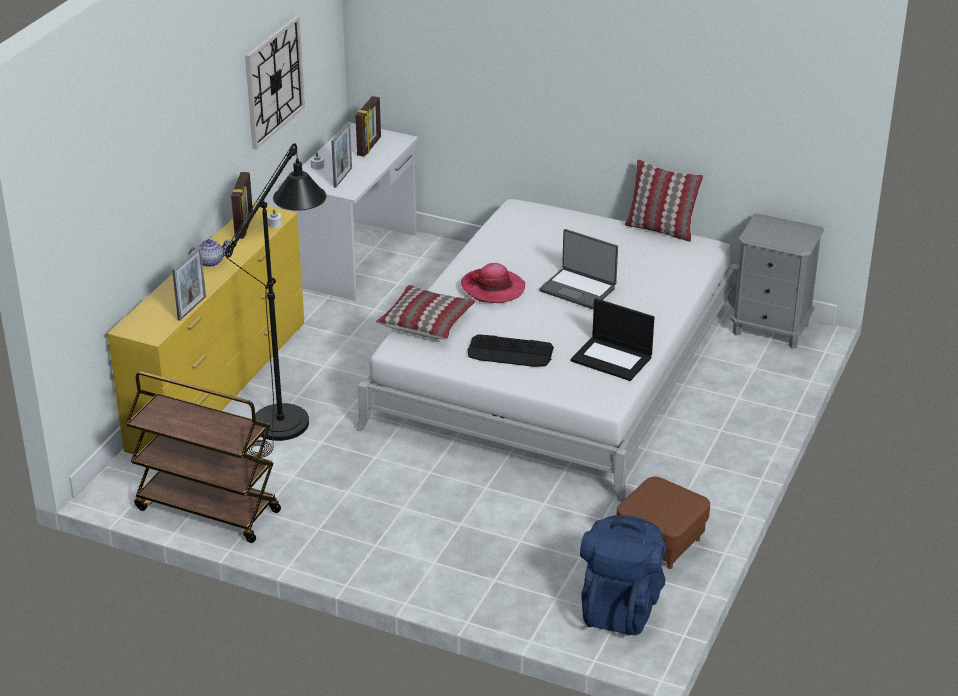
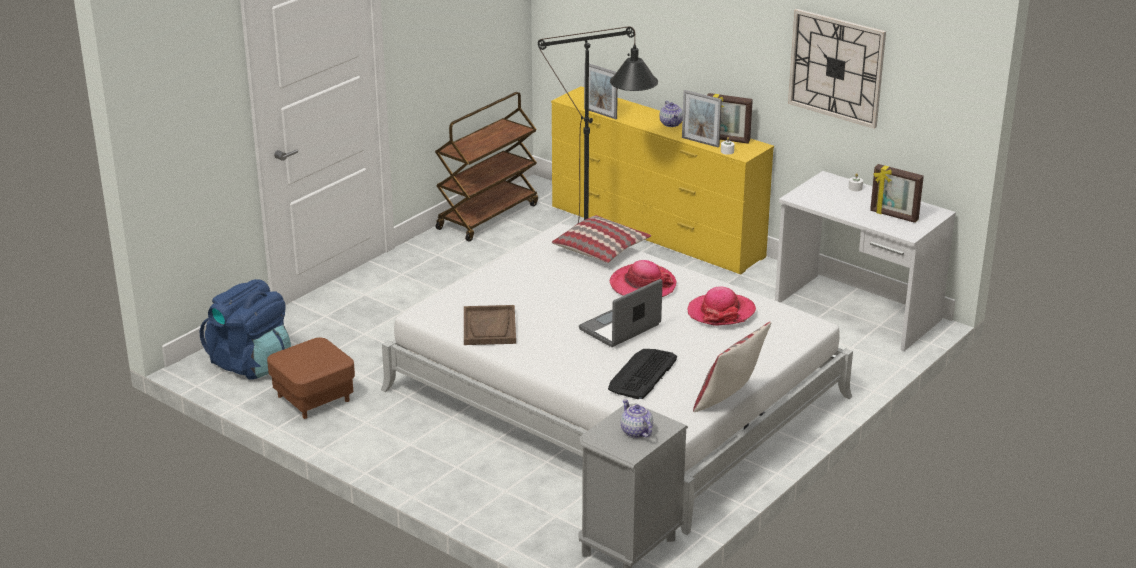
camera: 105 degrees right, 5 degrees down
(343, 177) = (827, 197): picture frame -> picture frame (700, 142)
(510, 352) = (529, 280): keyboard -> keyboard (642, 374)
(521, 246) = (721, 312): none -> hat
(612, 359) = (489, 327): laptop -> brown tray
(780, 231) = (635, 432): none -> teapot

